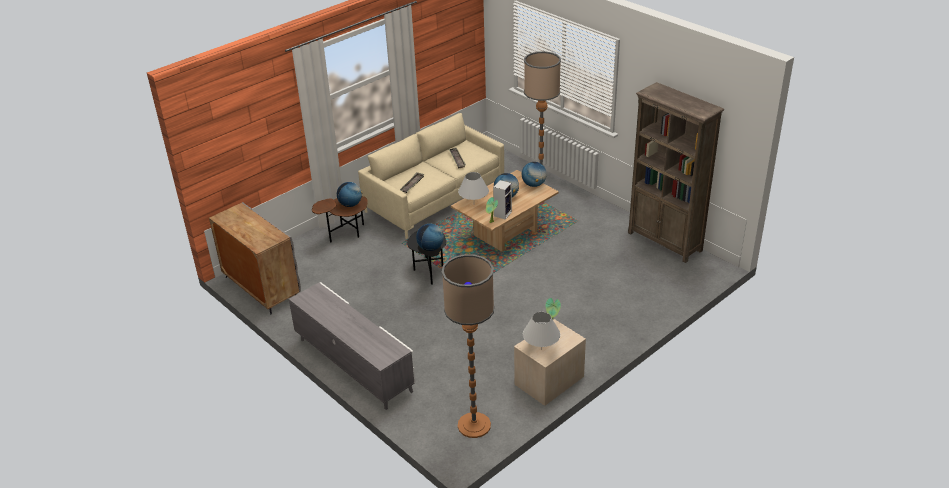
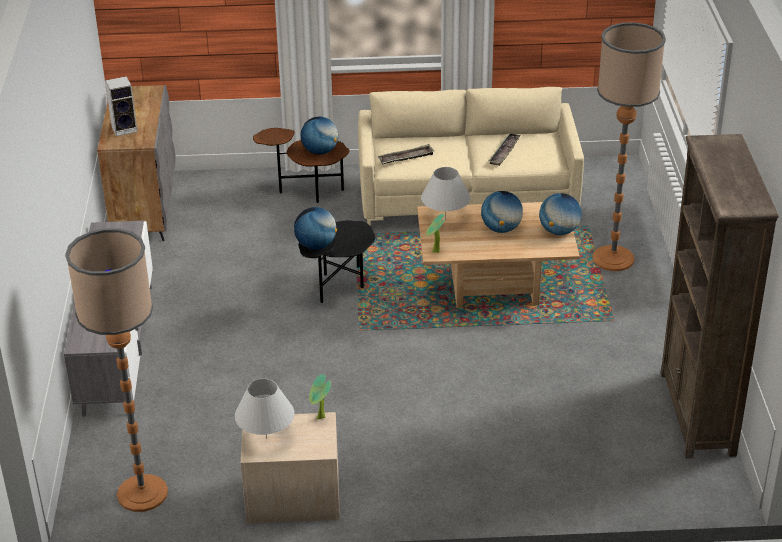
camera: 40 degrees right, 0 degrees up
(502, 213) = (464, 248): speaker -> speaker (125, 128)

